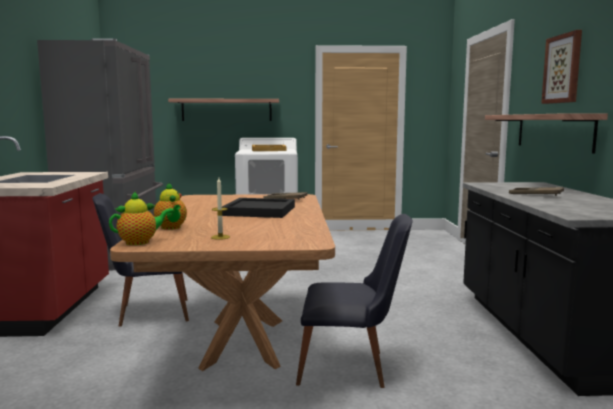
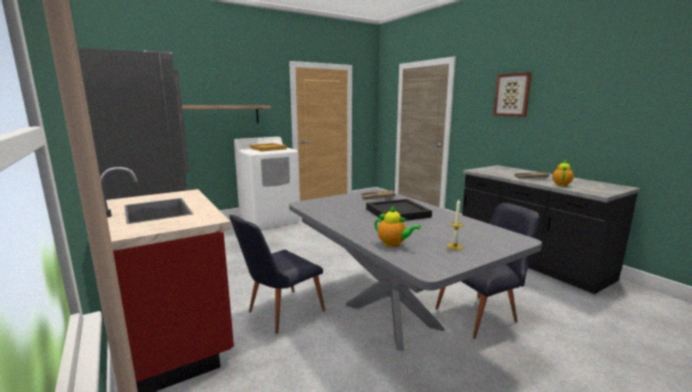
camera: 30 degrees left, 5 degrees up
(140, 242) = (421, 266): teapot -> teapot (561, 184)
(243, 342) = (392, 316): brown dining table -> grey dining table
(553, 131) = (503, 133): shelf -> none

